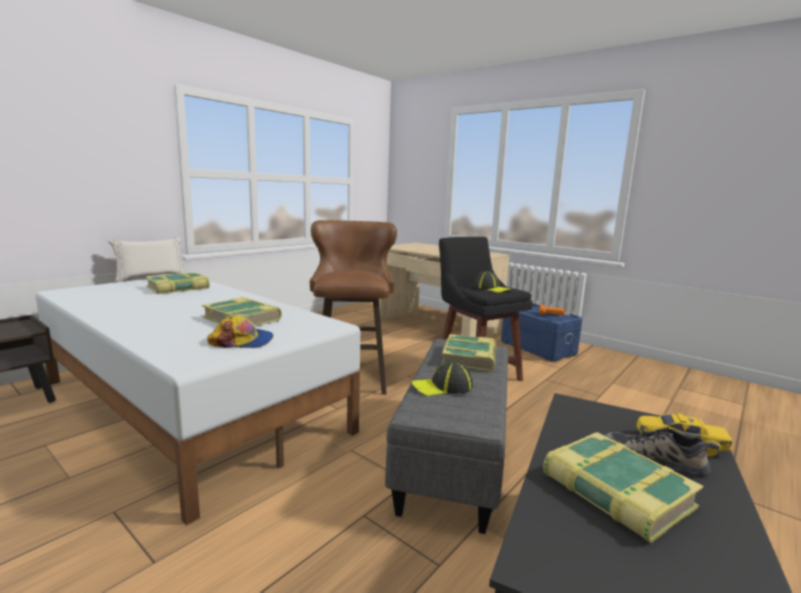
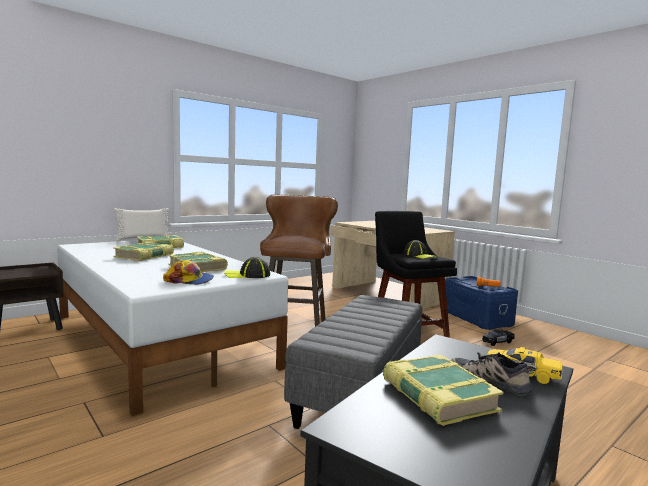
camera: 10 degrees right, 5 degrees down
(442, 386) = (344, 325): cap -> cap (247, 275)
(470, 358) = (380, 309): book -> book (144, 256)
(569, 376) = (497, 342): none -> black toy car

